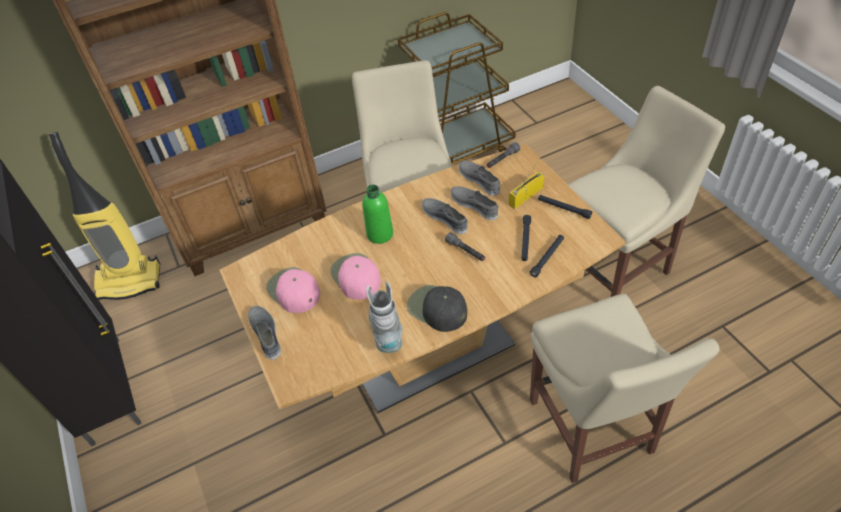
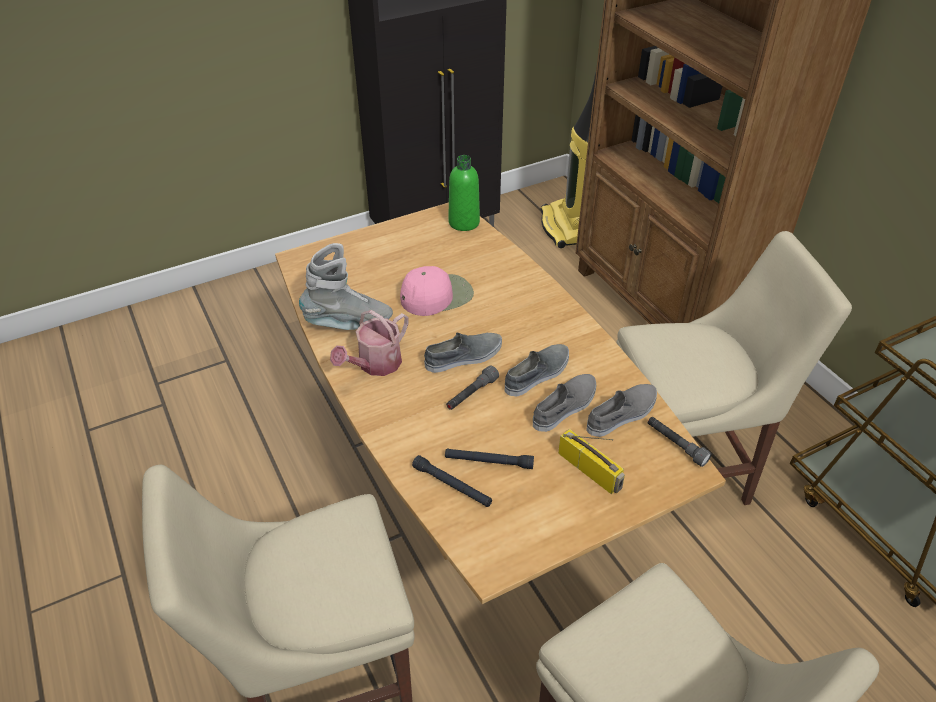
camera: 85 degrees right, 5 degrees down
(266, 334) = (365, 237): grey shoe -> grey shoe (464, 357)
(293, 290) = (421, 250): pink cap -> none
(380, 234) = (507, 313): green bottle -> green bottle (464, 222)
(436, 309) = (375, 365): black cap -> watering can
(564, 209) = (559, 518): black flashlight -> none

